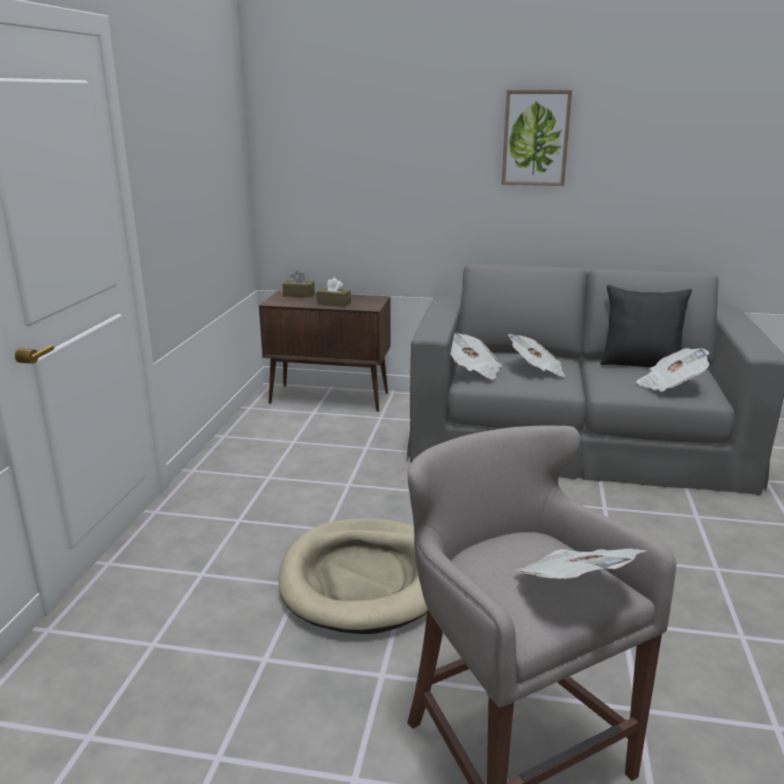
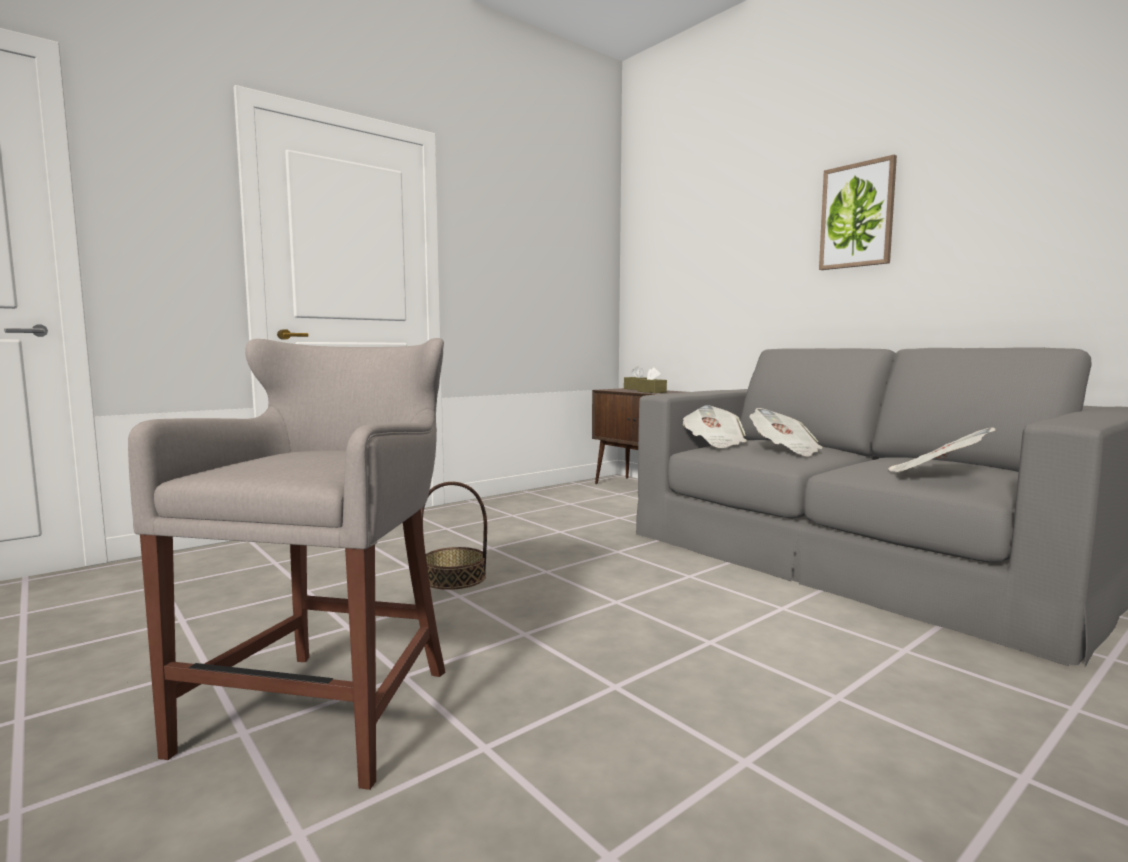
camera: 40 degrees right, 15 degrees down
(363, 579) = (454, 578): beige dog bed -> basket
(574, 588) = (299, 467): newspaper -> none
(640, 363) = (936, 461): black pillow -> none

